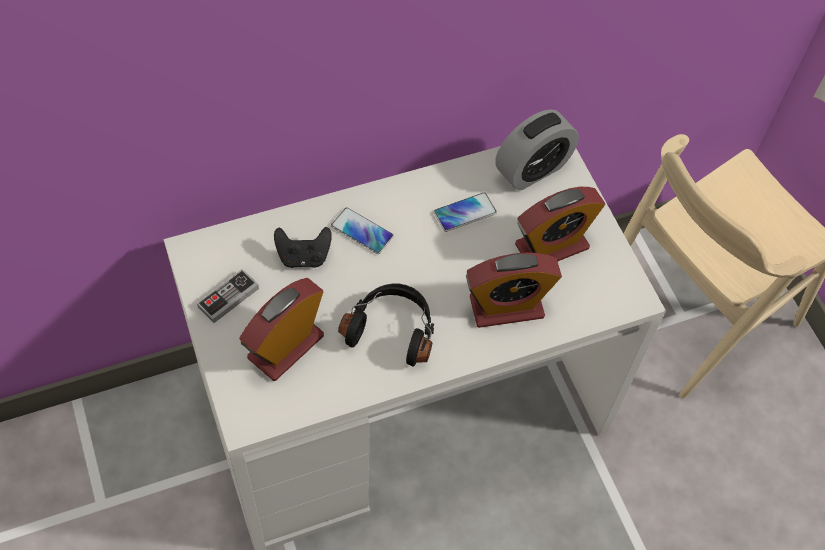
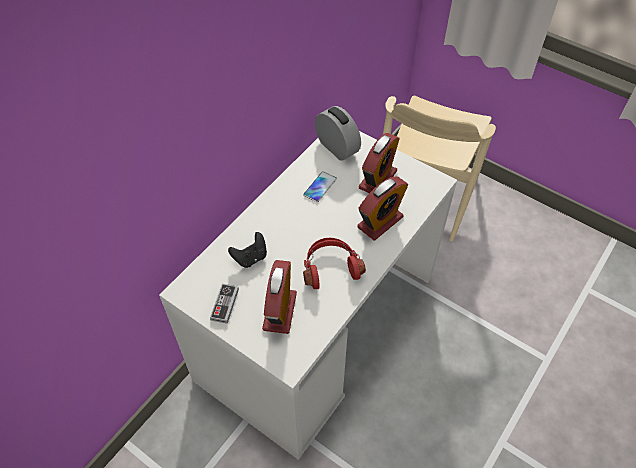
camera: 30 degrees left, 5 degrees down
(362, 231) = (272, 226): phone -> none
(392, 329) = (330, 267): black headphones -> red headphones
(532, 169) = (337, 147): alarm clock -> alarm clock turned 60 degrees counterclockwise

